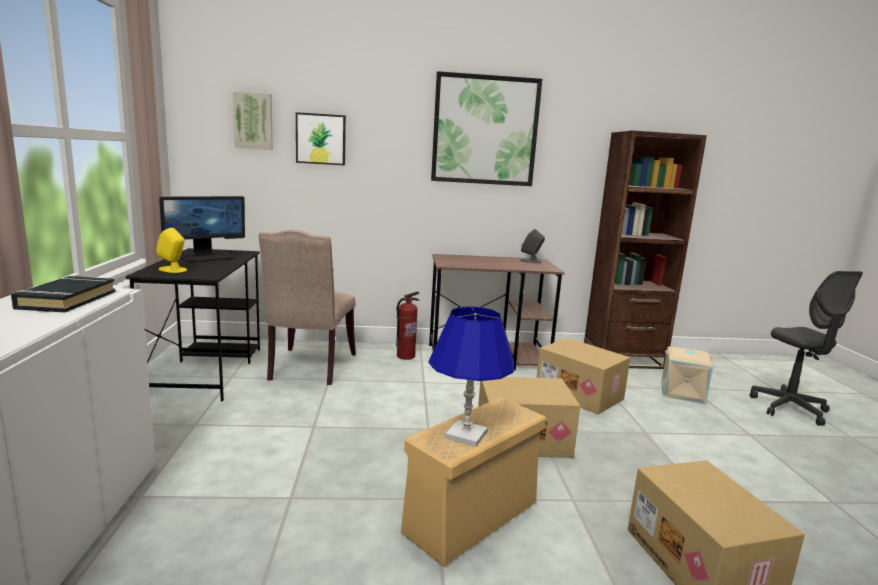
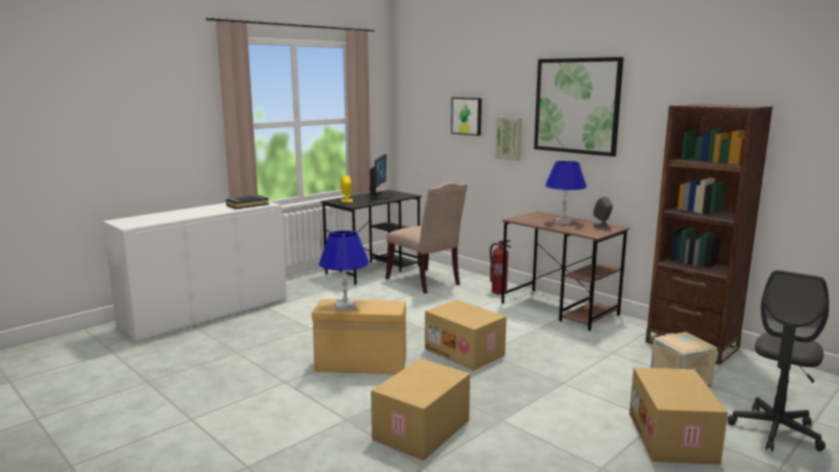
camera: 50 degrees right, 0 degrees up
(207, 257) = (381, 196): monitor -> monitor turned 90 degrees counterclockwise
(253, 121) = (432, 104): picture -> picture (509, 138)
(310, 368) = (426, 282): beige chair -> beige chair turned 90 degrees counterclockwise
(491, 261) = (563, 222): none -> blue table lamp
(580, 394) = (574, 349): cardboard box -> cardboard box (673, 438)

